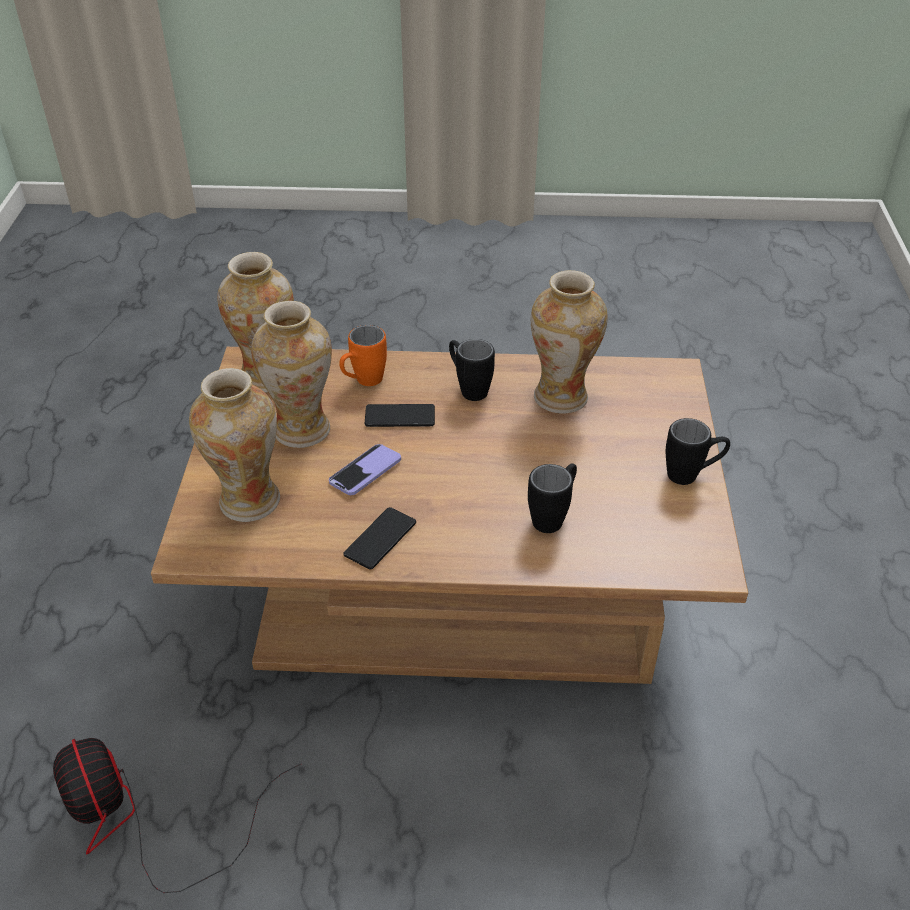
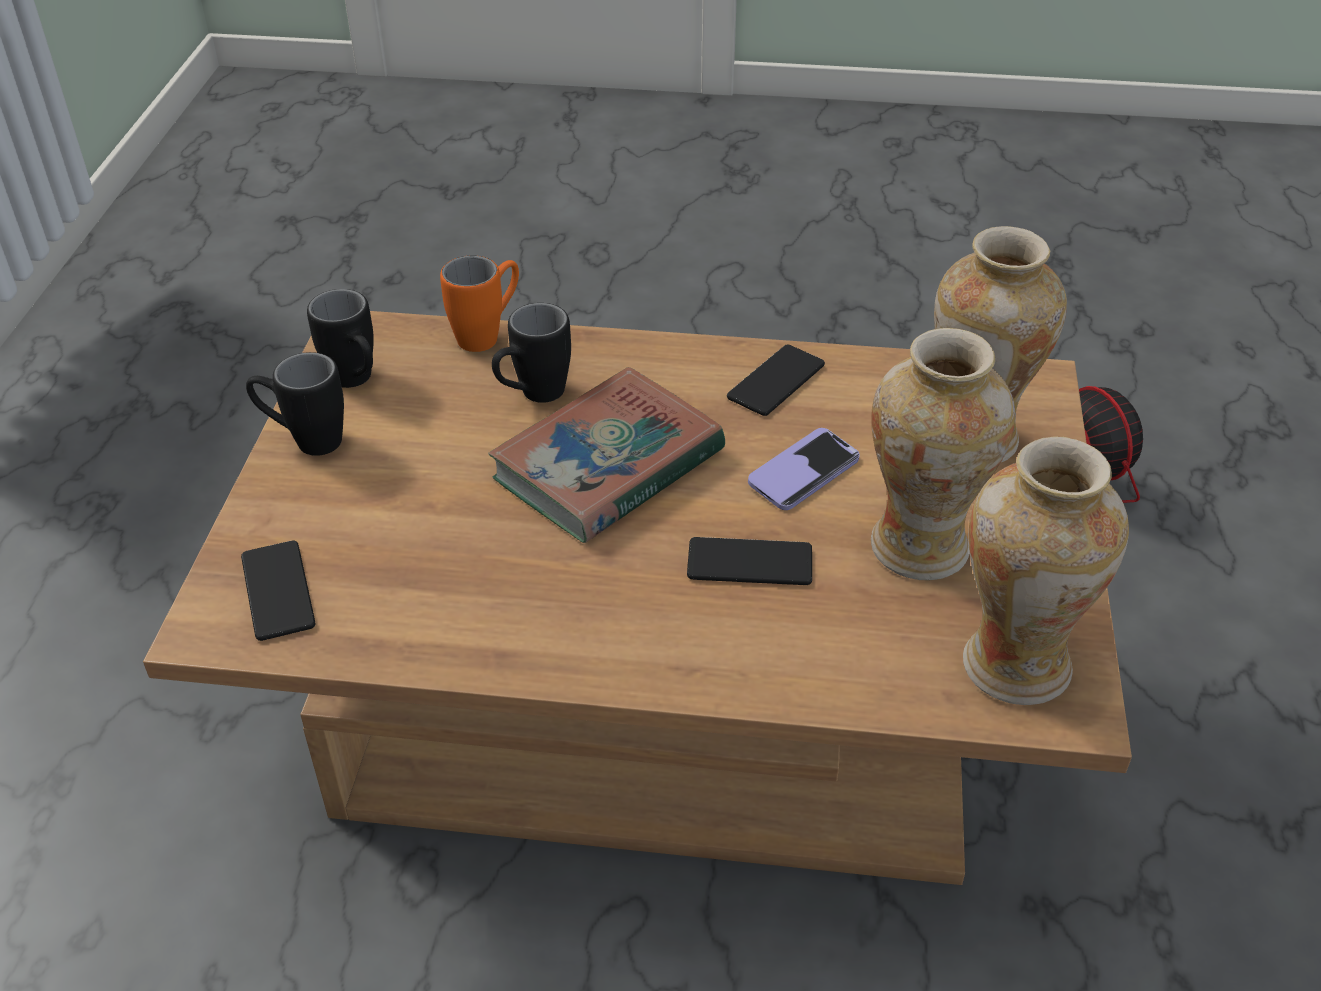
camera: 175 degrees left, 0 degrees up
(363, 382) = (821, 639): orange mug -> orange mug (488, 334)
(468, 388) = (619, 615): black mug -> black mug (357, 382)
(490, 469) = (608, 465): none -> book
(561, 397) = (452, 586): vase -> none
(652, 390) = (278, 591): none -> phone

